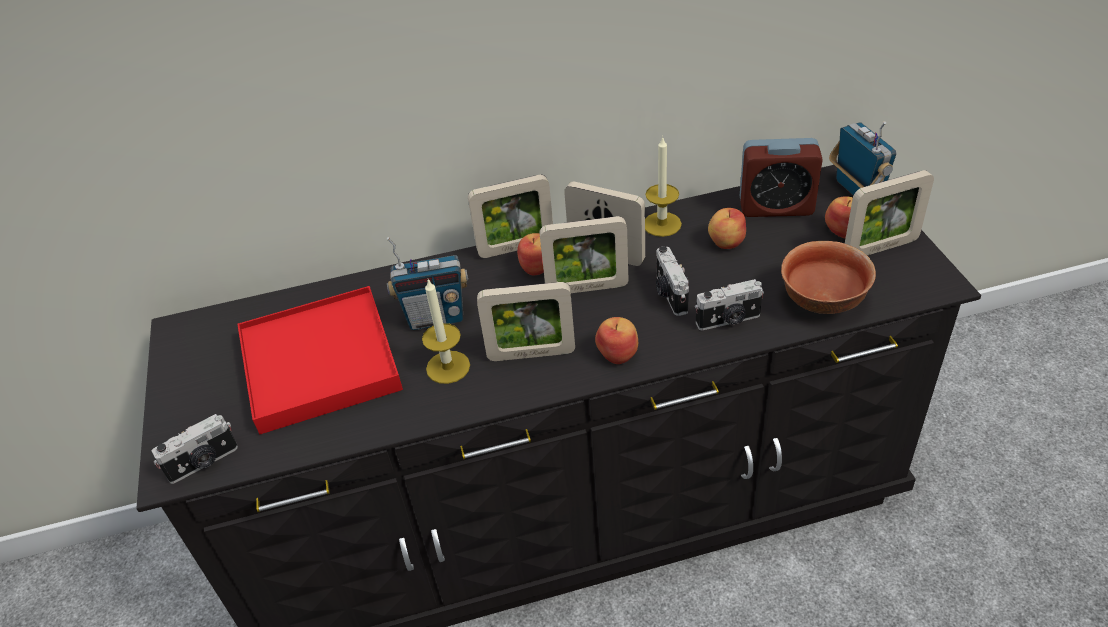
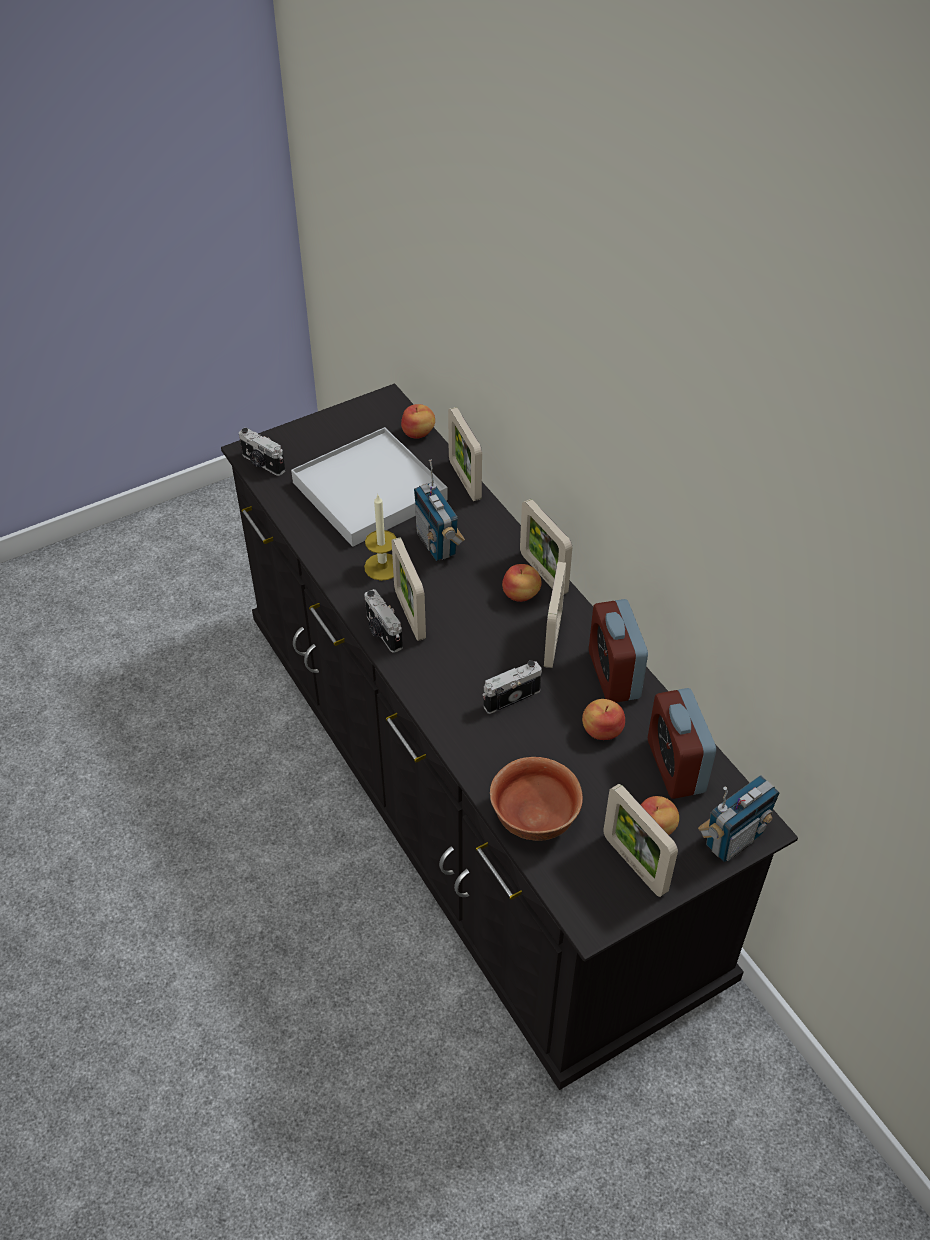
camera: 70 degrees right, 5 degrees up
(319, 363) = (369, 491): red tray -> white tray
(587, 288) = (502, 635): picture frame -> picture frame (464, 480)
(618, 353) = (424, 672): apple -> apple (418, 433)
(662, 224) = (614, 675): candle -> alarm clock
(728, 320) = (486, 746): camera -> camera (382, 632)

